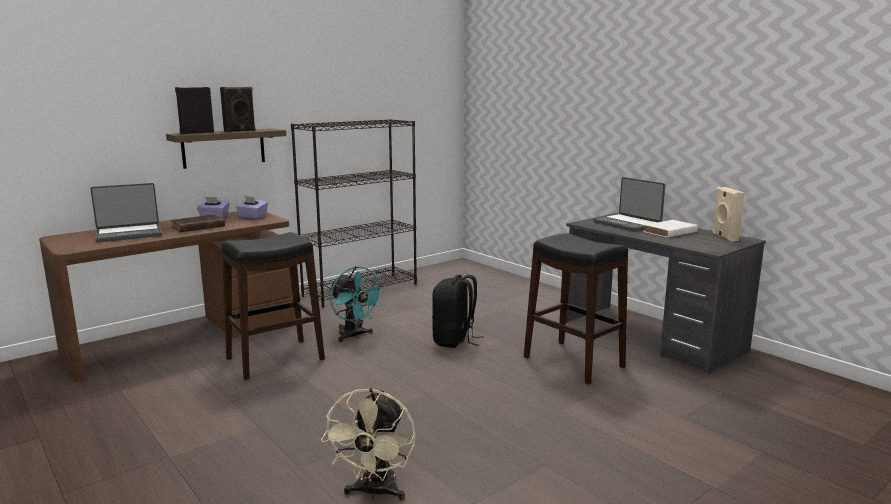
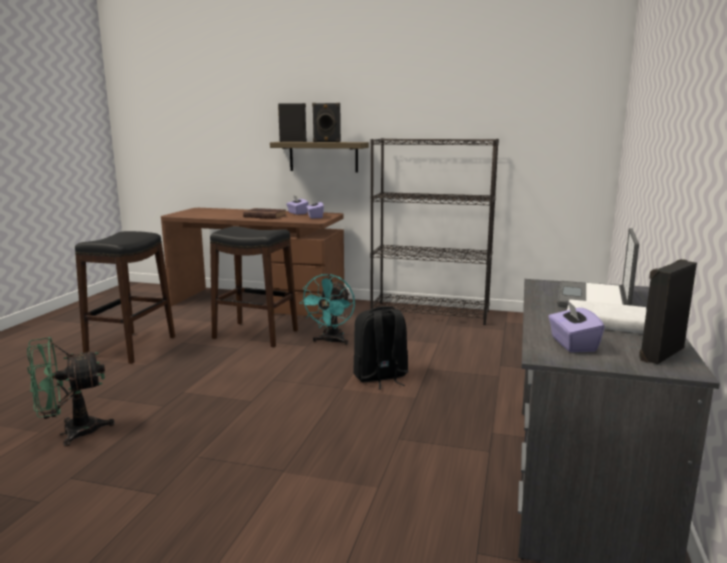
camera: 55 degrees right, 0 degrees up
(129, 234) = (224, 213): laptop -> none
(375, 492) = (71, 433): beige fan -> green fan
(573, 362) = (415, 447): black stool -> black stool (131, 347)
(699, 243) = (572, 344): none -> purple tissue box
(724, 237) = (660, 353): beige speaker -> black speaker

